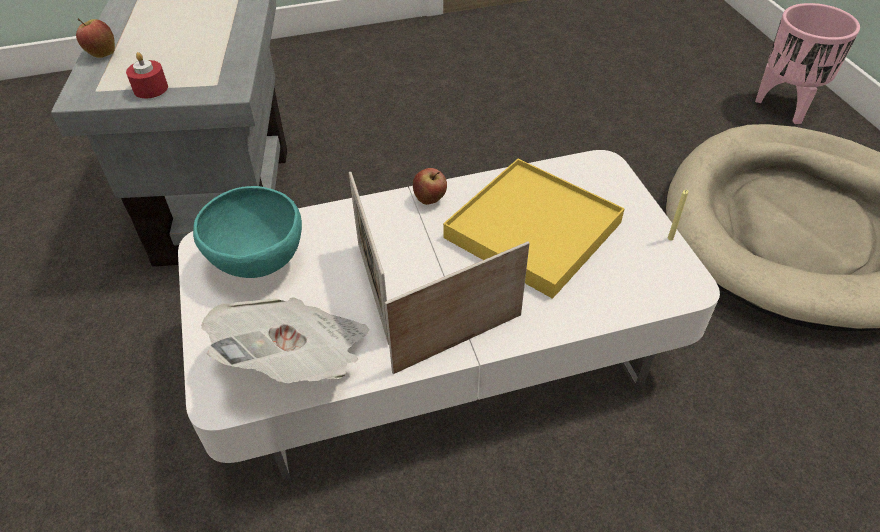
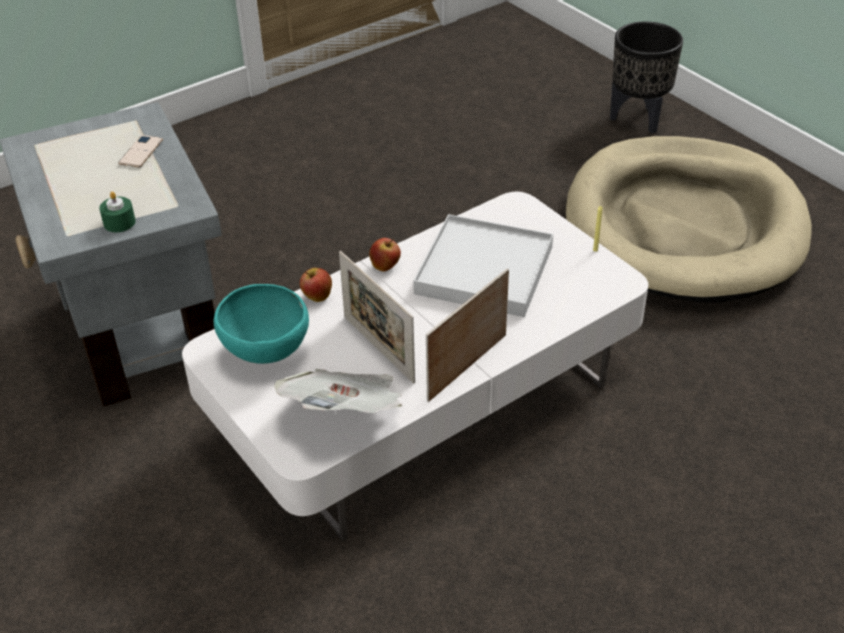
camera: 20 degrees left, 5 degrees down
(101, 53) = (44, 202): apple -> apple (317, 297)
(150, 88) = (119, 222): red candle -> green candle
(221, 24) = (141, 151): none -> phone
(532, 230) = (484, 270): yellow tray -> white tray
(786, 106) = (638, 119): pink planter -> black planter

